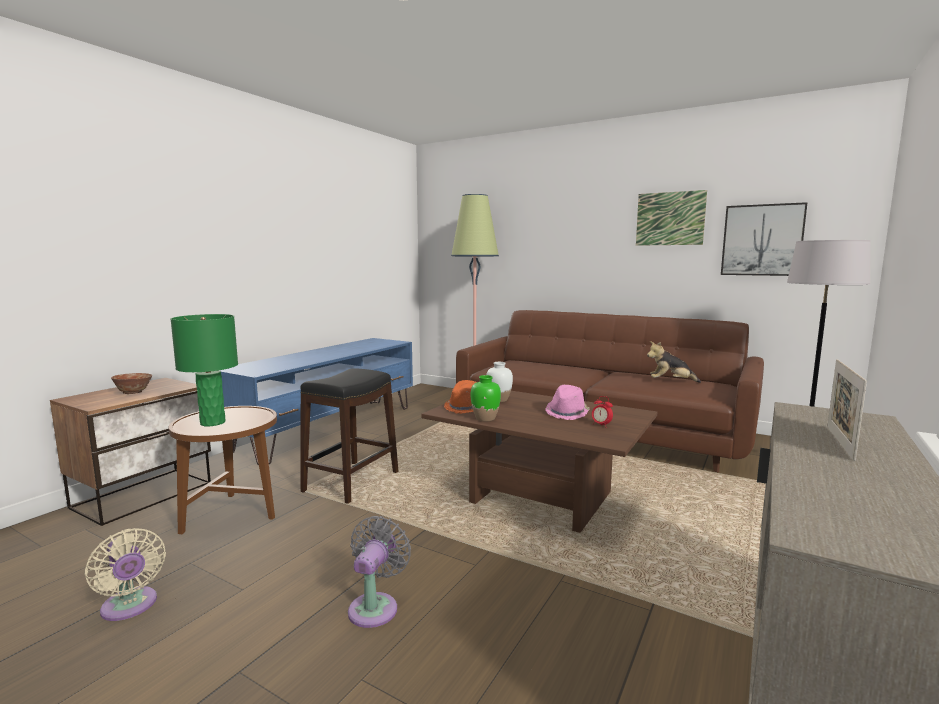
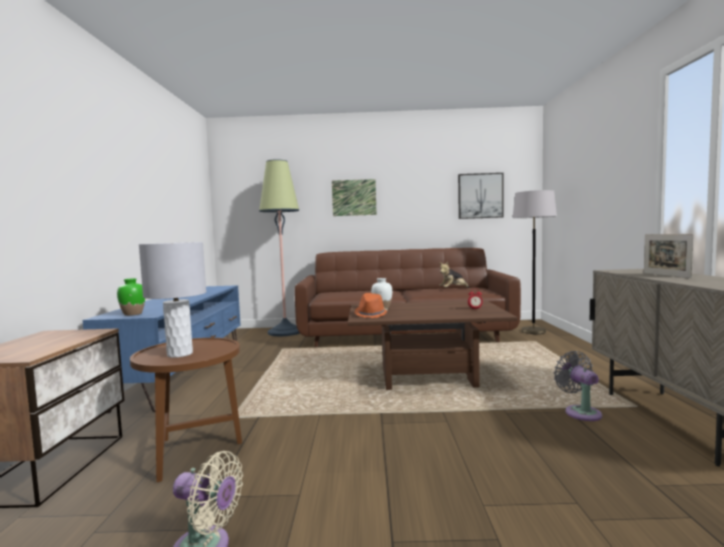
camera: 30 degrees left, 5 degrees down
(133, 392) = (42, 343): bowl -> none
(213, 423) = (180, 354): green table lamp -> grey table lamp
(352, 481) = (271, 401): black stool -> none
(375, 606) = (423, 465): grey fan -> grey fan (580, 412)
(485, 418) = (400, 317): green vase -> green vase (133, 314)
(567, 413) = (442, 307): pink hat -> none
(670, 218) = (423, 182): picture -> picture (354, 197)

